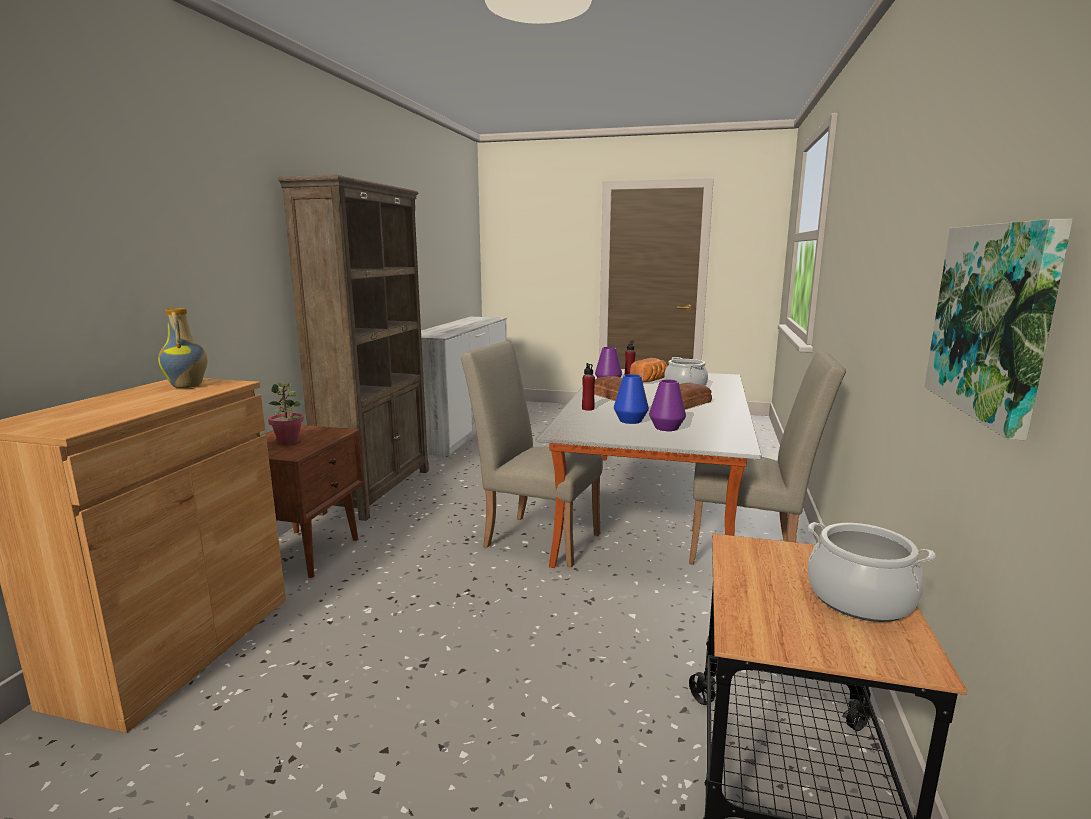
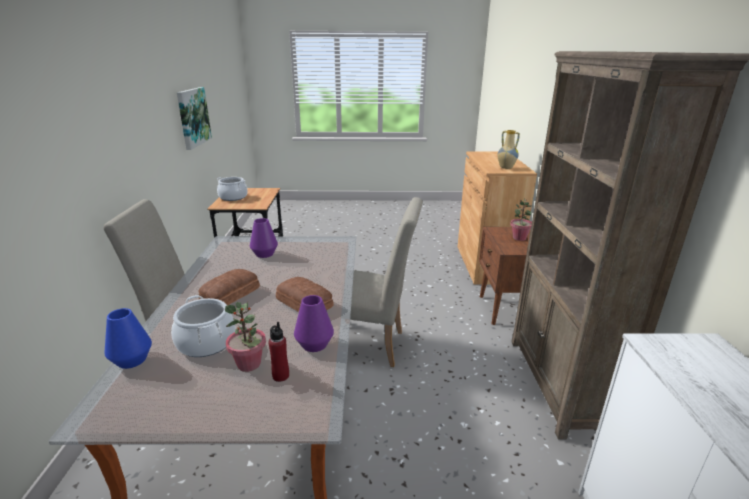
camera: 165 degrees right, 10 degrees up
(588, 408) = (329, 273): red bottle -> none
(630, 420) = (291, 260): blue vase -> blue vase (132, 360)
(650, 381) = (249, 364): bread -> potted plant

